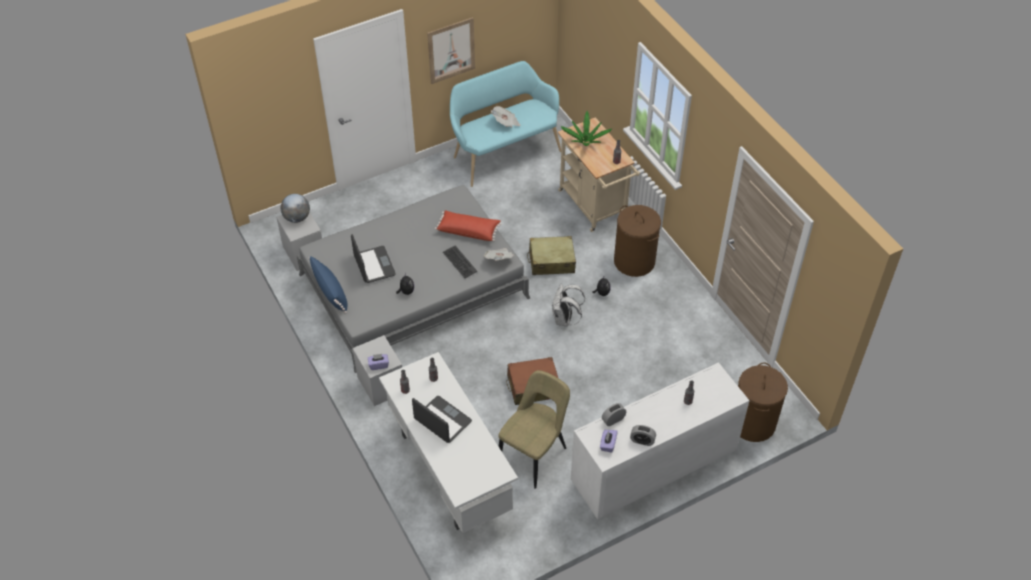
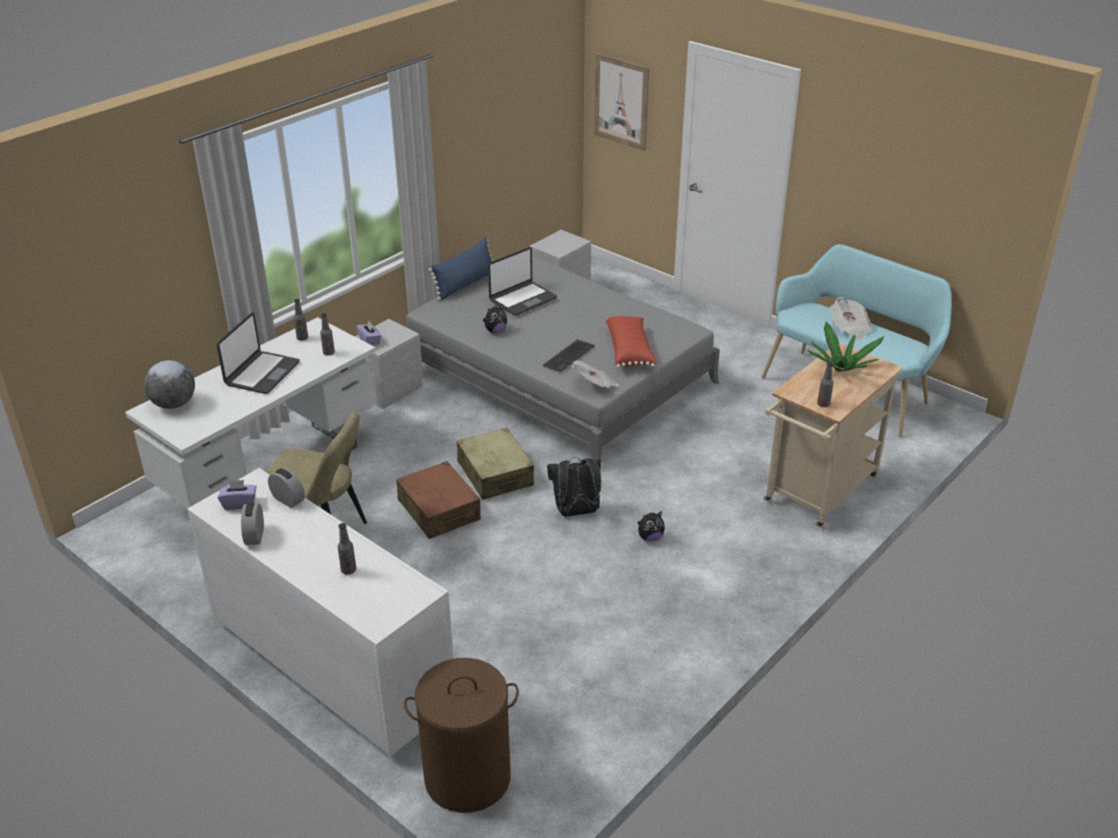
camera: 70 degrees right, 15 degrees down
(297, 218) = (567, 240): globe -> globe (174, 404)
(451, 50) = (849, 185): picture -> picture (621, 102)
(551, 261) = (678, 476): beige suitcase -> beige suitcase (495, 474)
(564, 319) = (576, 512): white backpack -> black backpack
(634, 261) = (737, 558): brown laundry basket -> none

